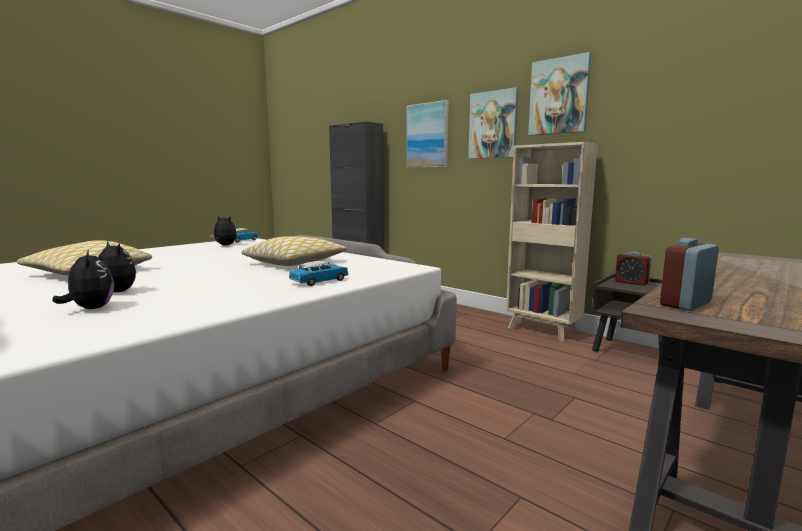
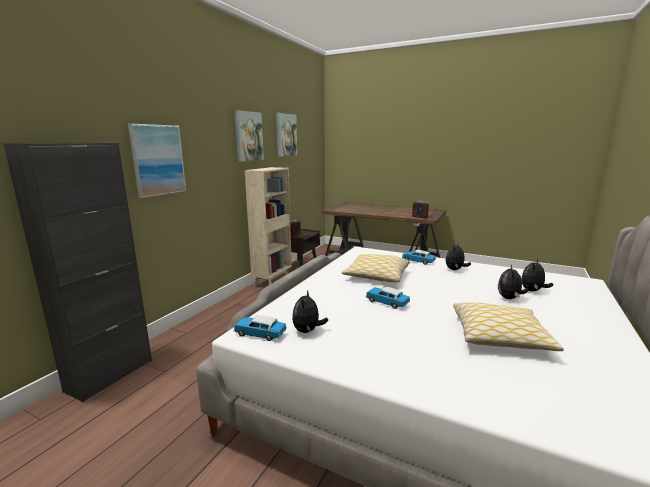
camera: 105 degrees left, 5 degrees up
(224, 259) = (386, 302): none -> toy car
(250, 291) = (455, 270): none -> plush toy
(493, 125) = (215, 152): picture -> picture (286, 135)

